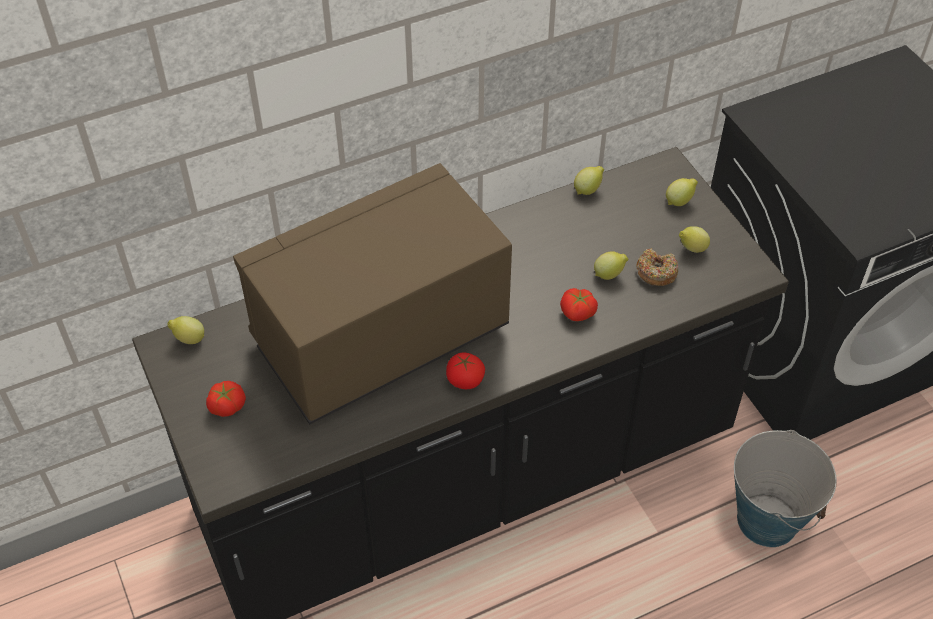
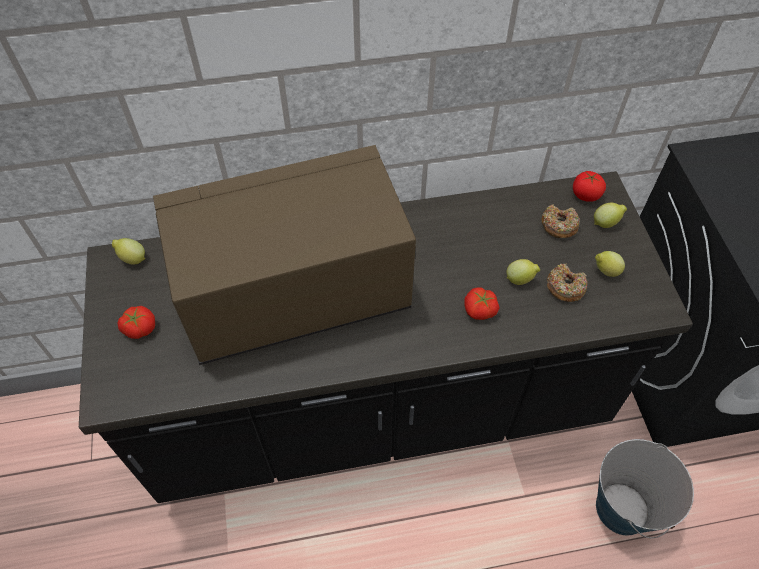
camera: 15 degrees right, 5 degrees up
(465, 380) = (355, 353): tomato -> tomato (585, 195)
(588, 189) = (523, 195): lemon -> none
(633, 213) = (559, 225): none -> donut

